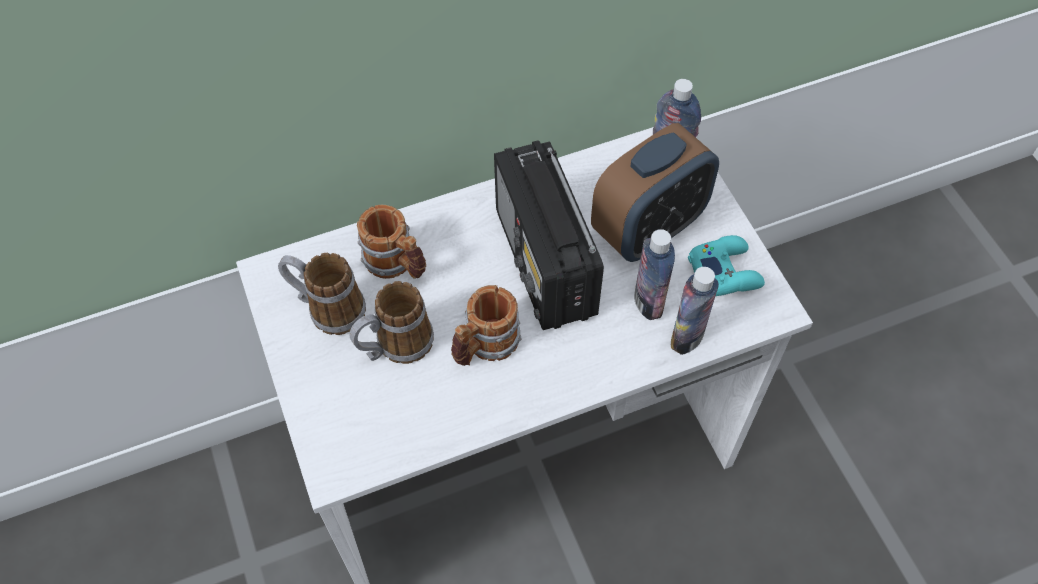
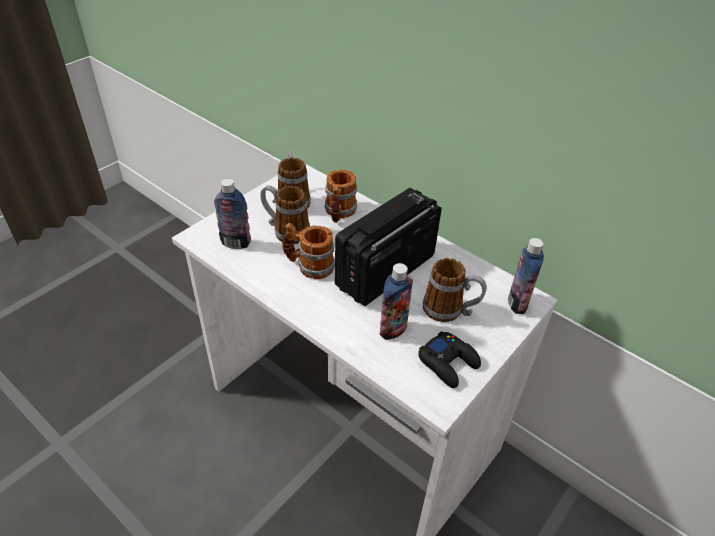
camera: 60 degrees right, 15 degrees down
(648, 229) = (450, 311): alarm clock -> mug
(687, 337) = (380, 359): bottle -> bottle (235, 243)
(725, 271) = (448, 363): turquoise game controller -> black game controller

